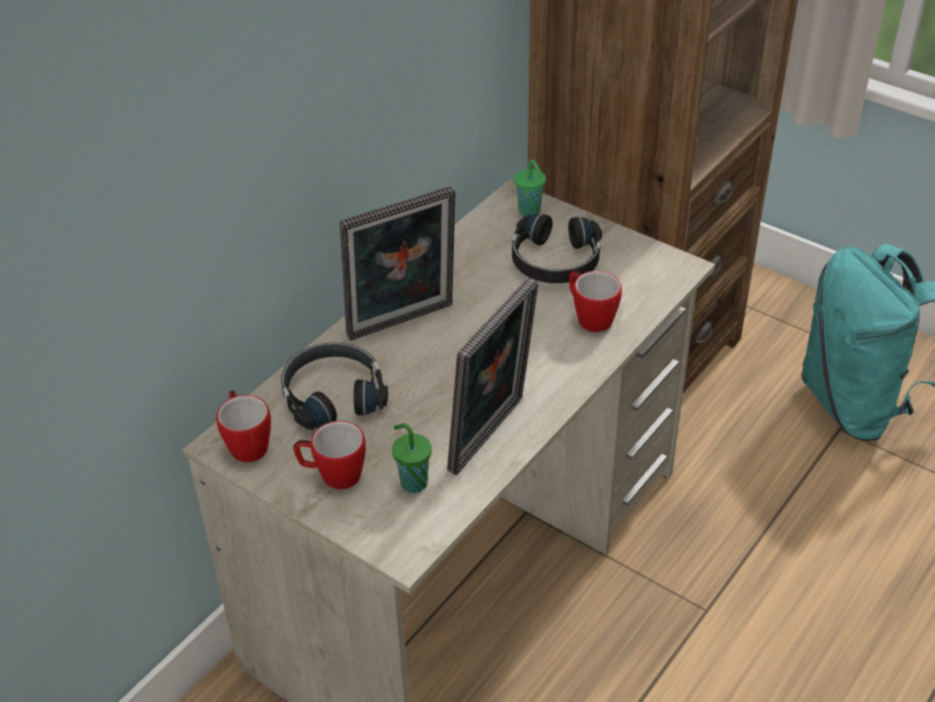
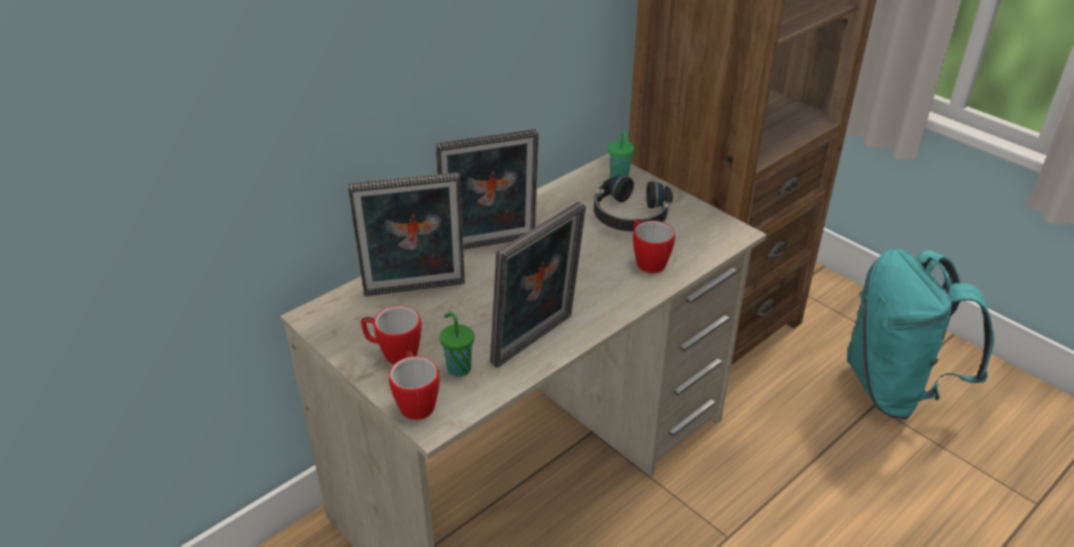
camera: 10 degrees right, 5 degrees down
(246, 443) = (332, 318): mug -> mug (416, 401)
(333, 395) = (415, 291): black headphones -> picture frame

